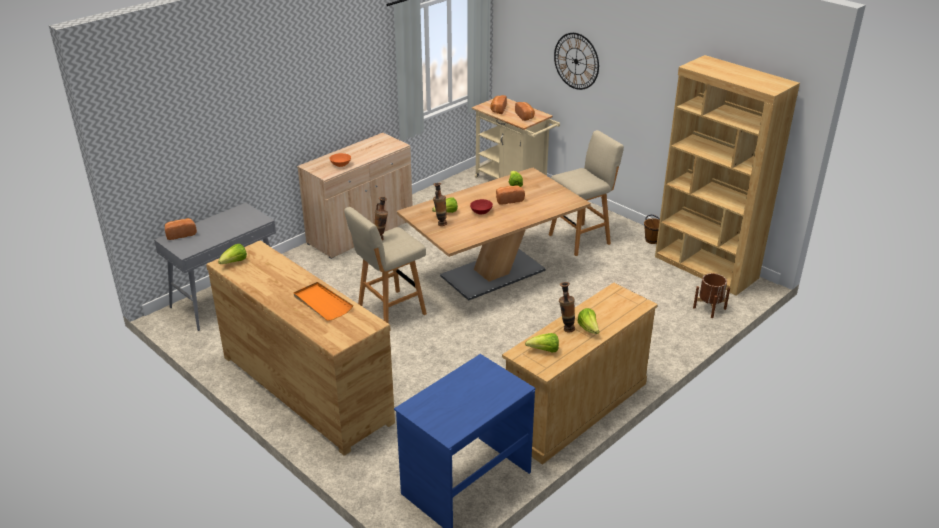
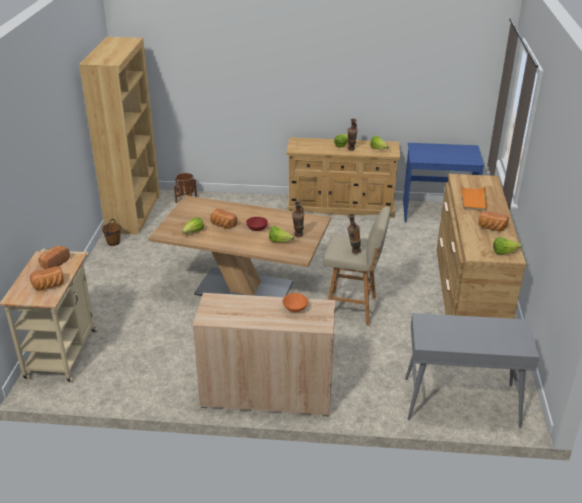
camera: 130 degrees left, 0 degrees up
(181, 234) = (509, 347): bread -> bread (491, 228)
(576, 61) = (27, 172): wall clock -> none
(581, 239) = (144, 272): beige stool -> none

